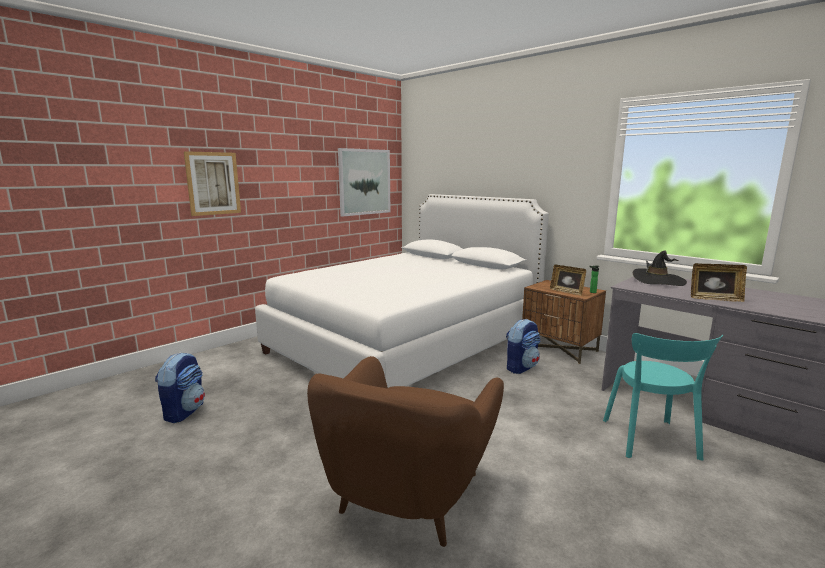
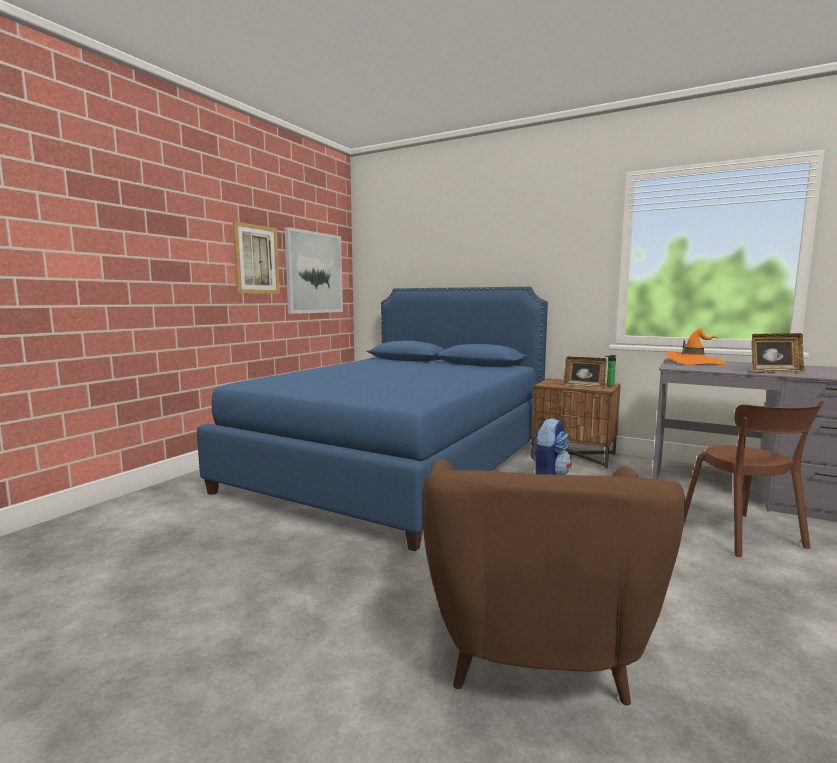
camera: 15 degrees left, 5 degrees down
(184, 411) = (122, 584): backpack -> none
(213, 183) = (129, 256): picture -> picture (256, 259)
(406, 343) = (397, 465): white bed -> blue bed
(651, 441) = (745, 537): turquoise chair -> brown chair
(658, 280) = (694, 362): black hat -> orange hat

